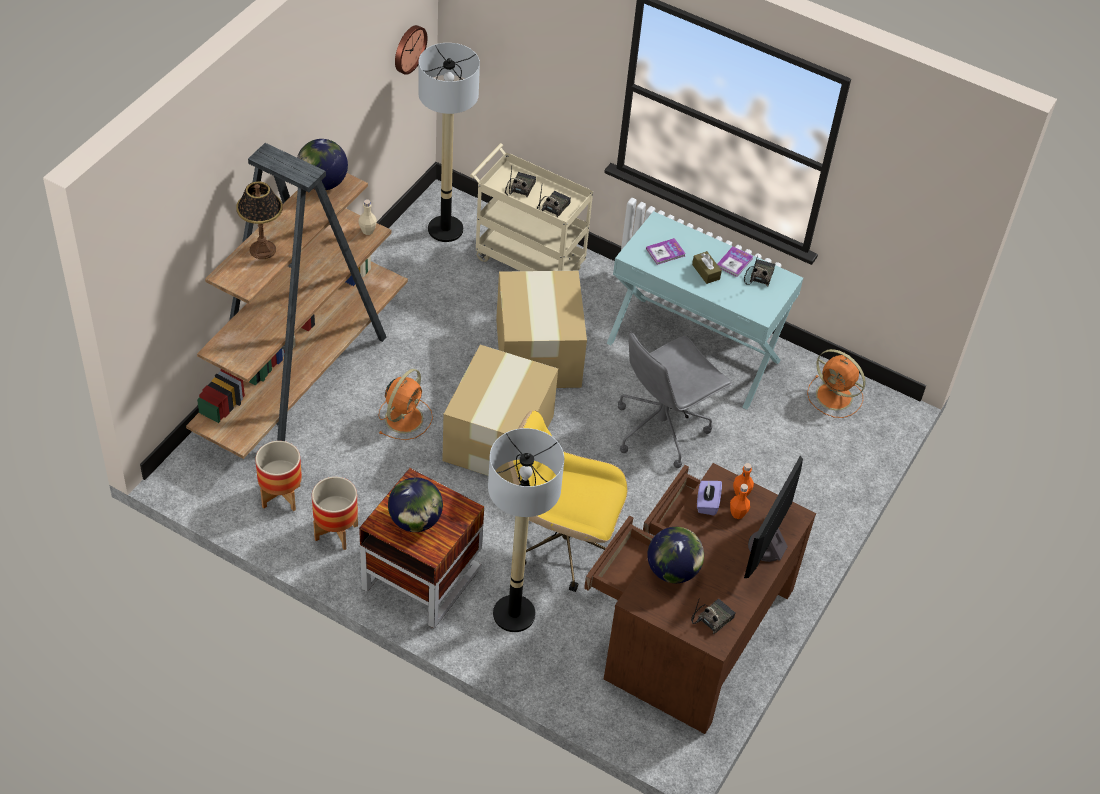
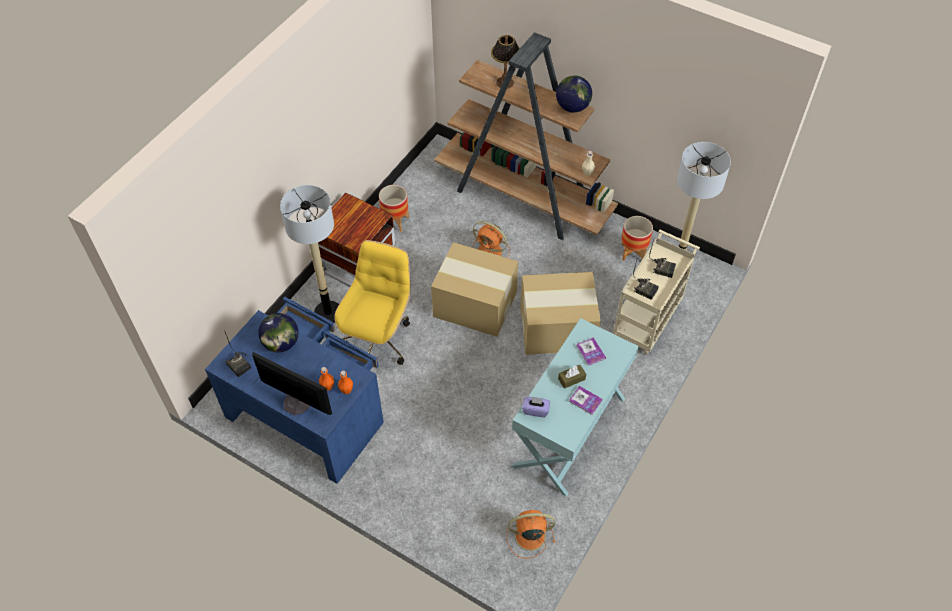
camera: 95 degrees right, 5 degrees up
(281, 496) = (424, 194): planter -> planter (633, 253)
(408, 48) = (725, 141): wall clock -> none
(415, 521) = (349, 218): globe -> none
(663, 429) = (487, 406): grey office chair -> none
(688, 629) = (308, 412): brown desk -> blue desk
(707, 503) = (338, 368): purple tissue box -> purple tissue box (535, 410)
(758, 276) = (571, 417): radio -> none
(835, 397) = (528, 536): orange fan -> orange fan turned 45 degrees clockwise

